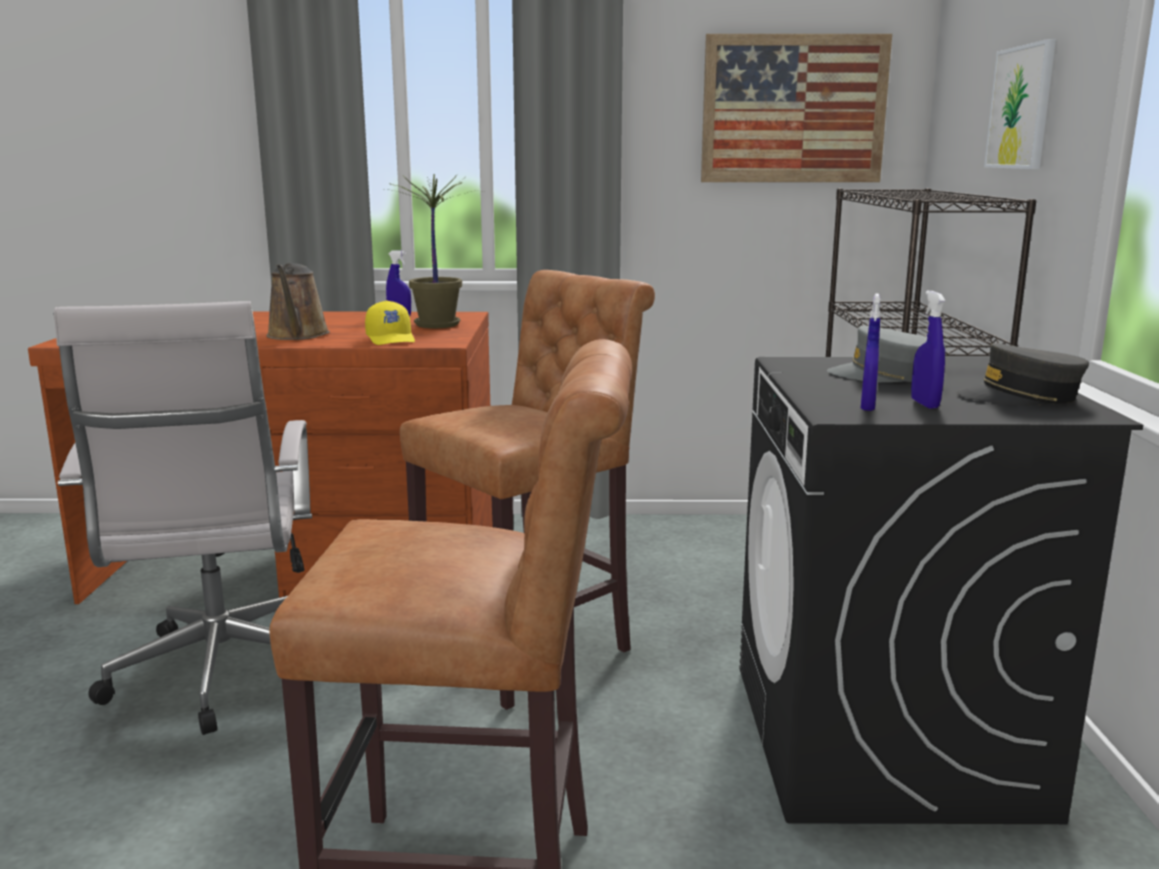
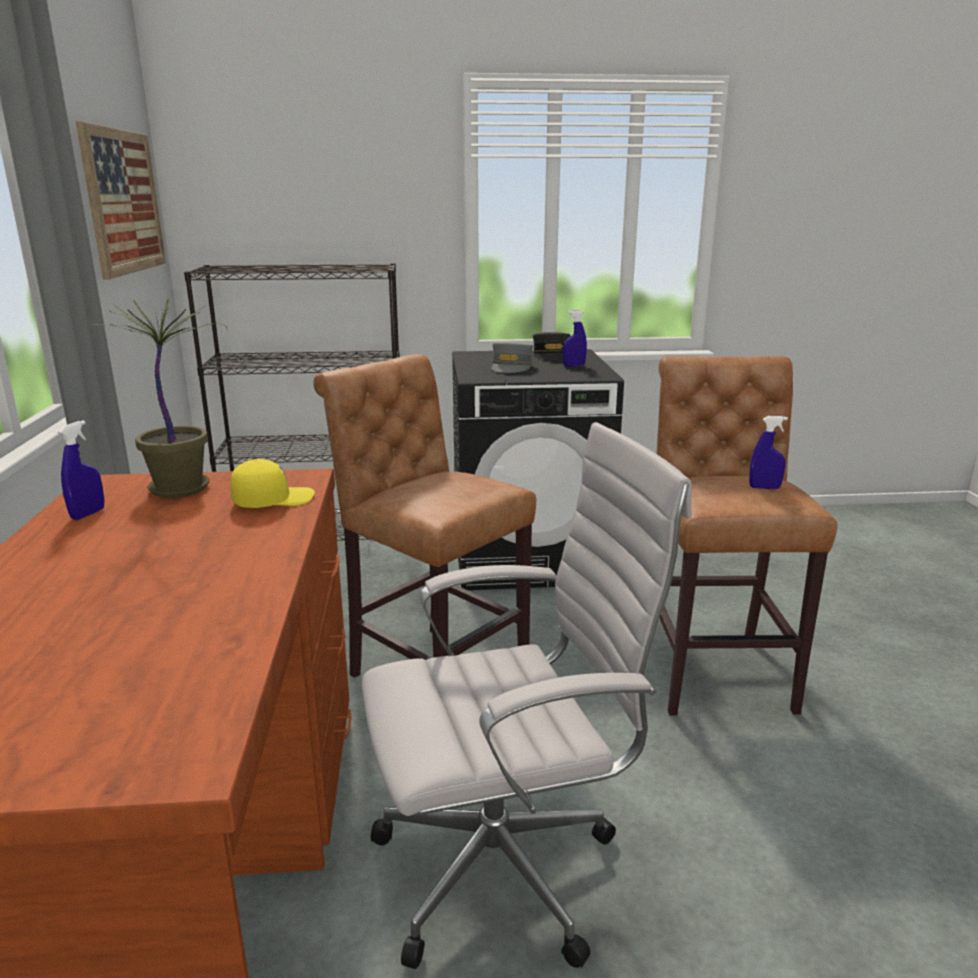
camera: 95 degrees left, 5 degrees up
(297, 336) = (220, 553): brown watering can -> none
(867, 407) = (586, 372): blue spray bottle -> blue spray bottle (764, 488)
(1021, 107) = (345, 206): picture -> none

